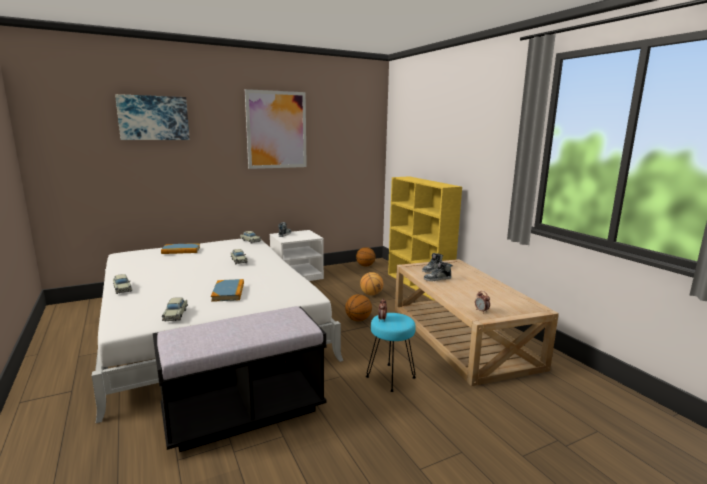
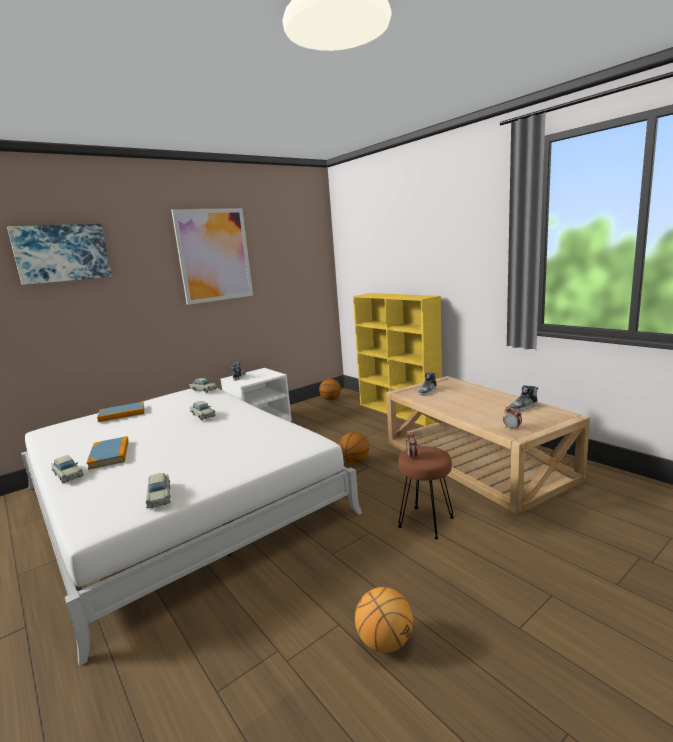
camera: 10 degrees left, 0 degrees up
(228, 292) = (212, 456): book -> book (109, 455)
(244, 412) = (275, 603): black bench -> none
(371, 294) = (354, 430): basketball -> basketball (385, 642)
(391, 378) = (426, 523): turquoise stool -> brown stool
(437, 279) = (441, 400): shoe -> shoe (523, 407)

